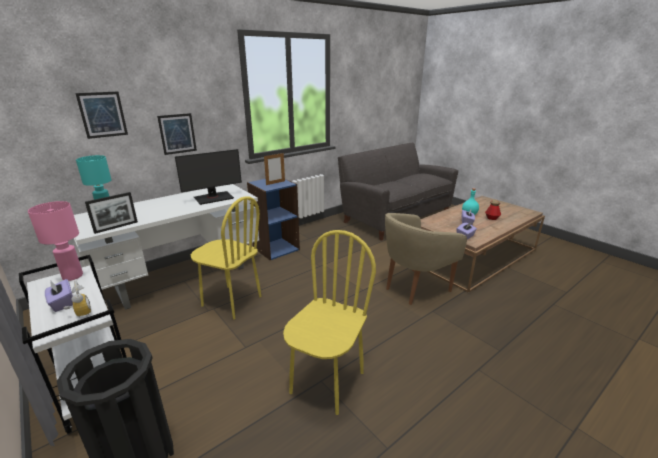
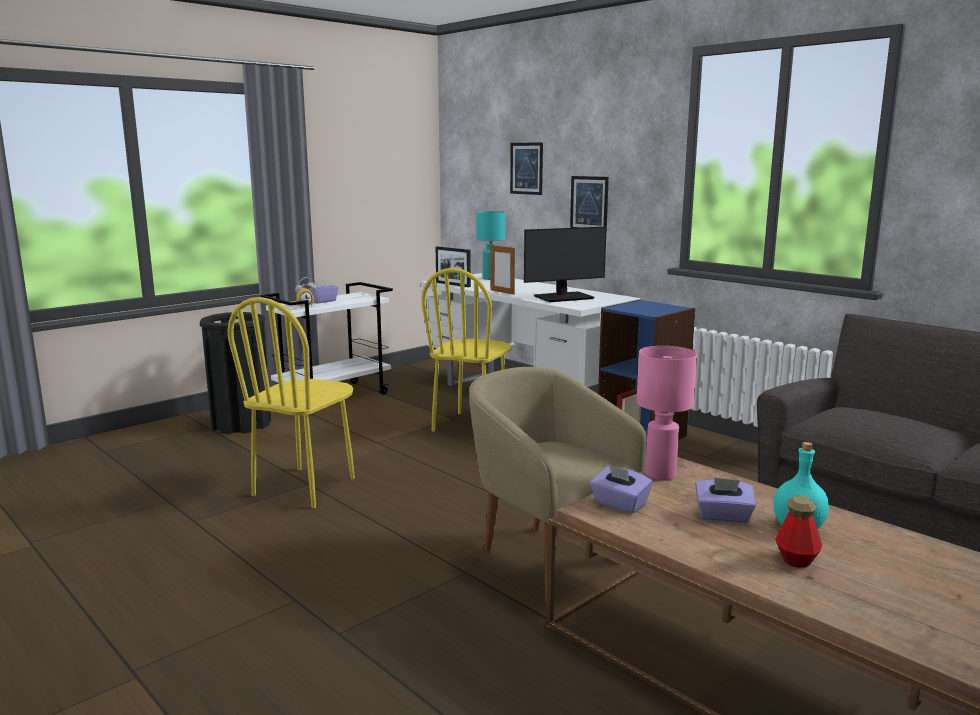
camera: 85 degrees right, 10 degrees down
(73, 276) = (367, 297): pink table lamp -> pink table lamp (660, 475)
(213, 198) = (563, 297): monitor -> monitor turned 75 degrees counterclockwise
(275, 183) = (649, 309): picture frame -> picture frame (502, 292)
(326, 382) = (305, 487): yellow chair -> yellow chair turned 90 degrees clockwise

